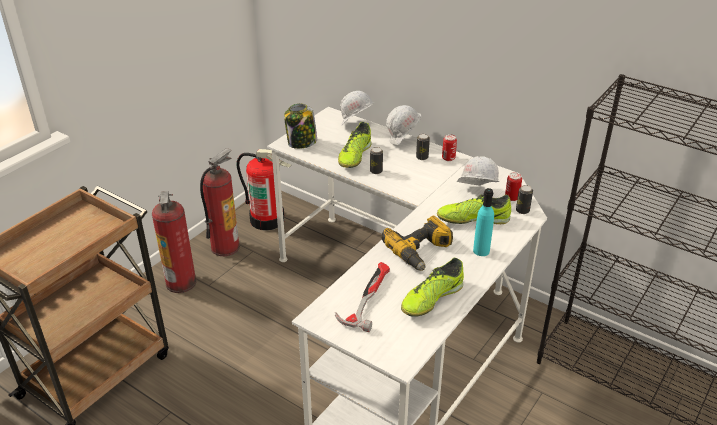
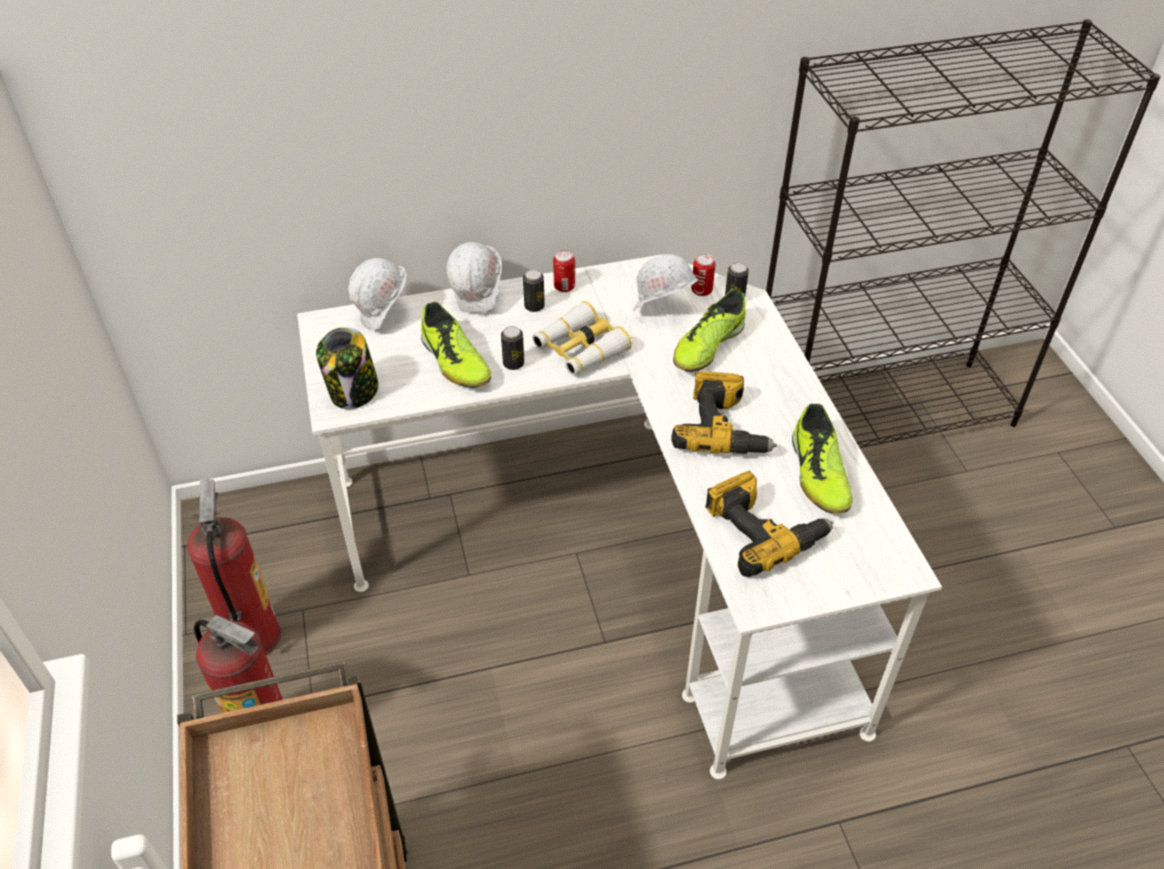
camera: 50 degrees left, 10 degrees up
(268, 219) = (256, 549): fire extinguisher -> none
(366, 297) = (762, 531): hammer -> power drill
(413, 183) = (580, 349): none -> binoculars
(481, 251) = (772, 378): turquoise bottle -> none

